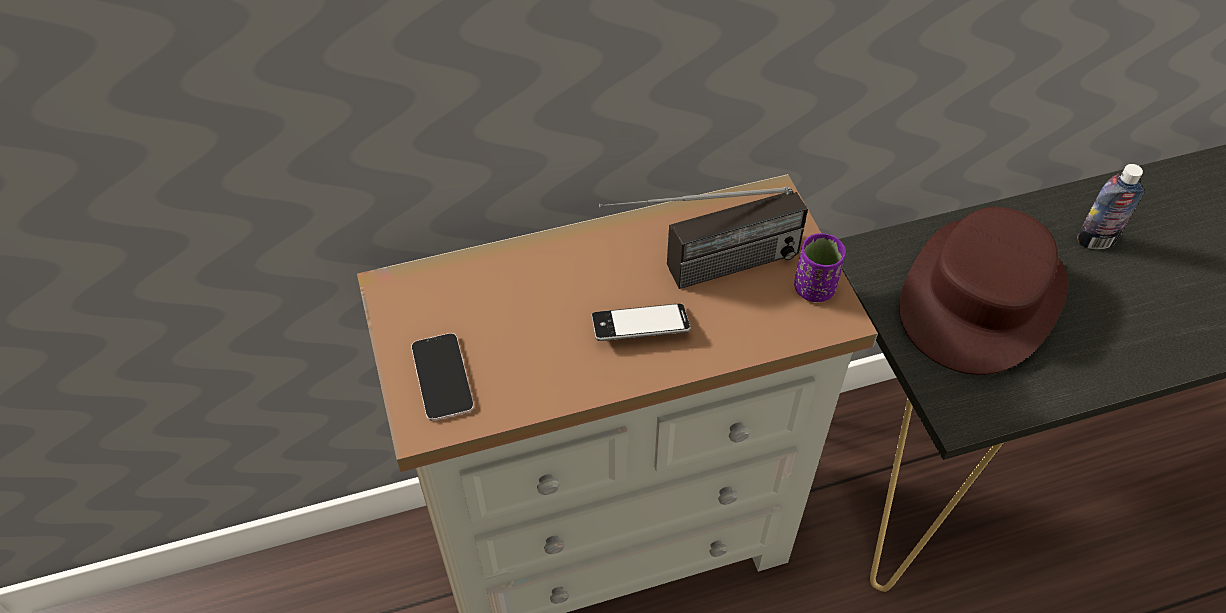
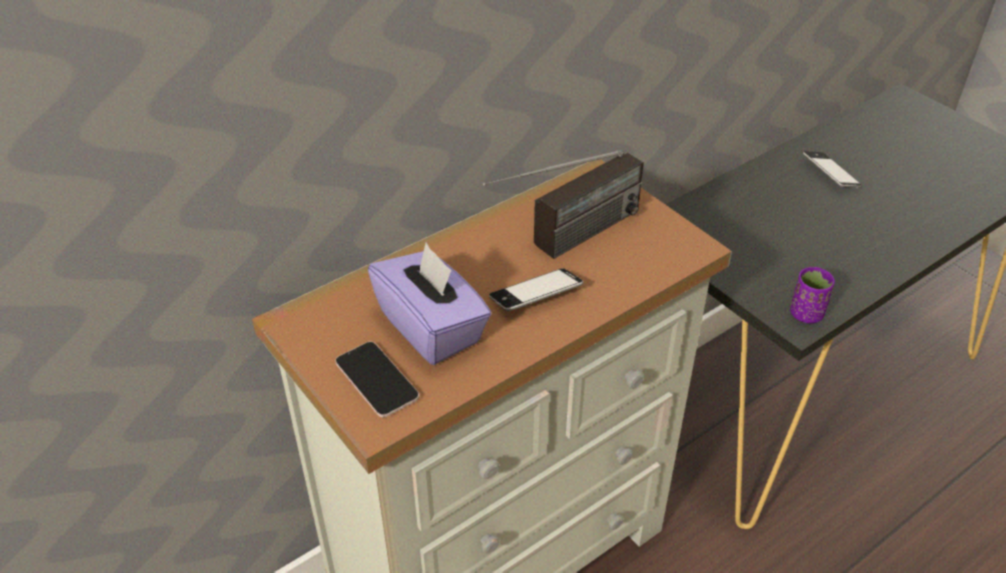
camera: 20 degrees left, 10 degrees down
(520, 335) = (432, 328): none -> purple tissue box
(814, 288) = (664, 231): purple cup -> purple cup (806, 314)
(981, 297) = (768, 233): brown hat -> none
(1095, 240) = (830, 174): bottle -> phone

